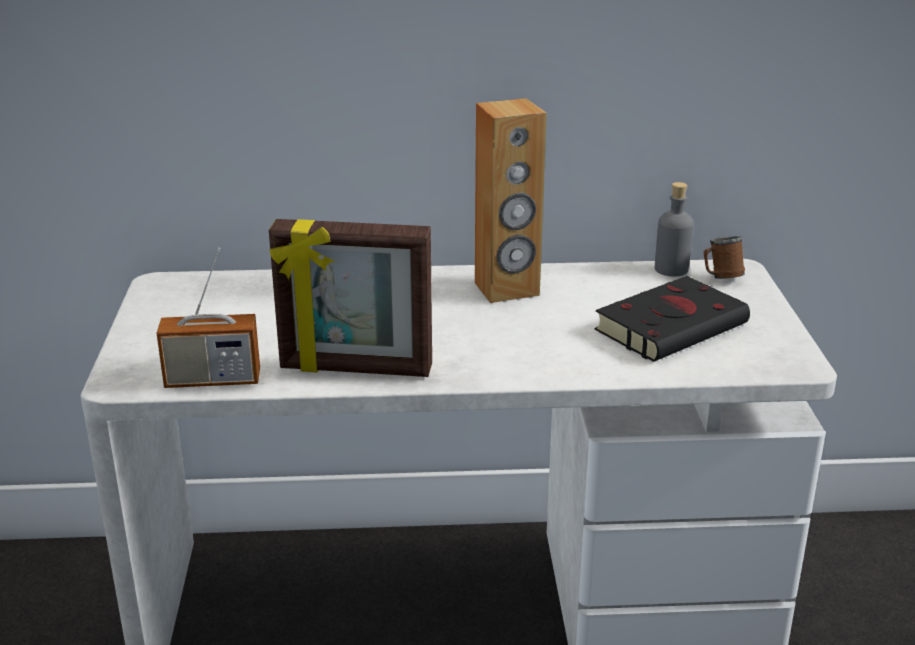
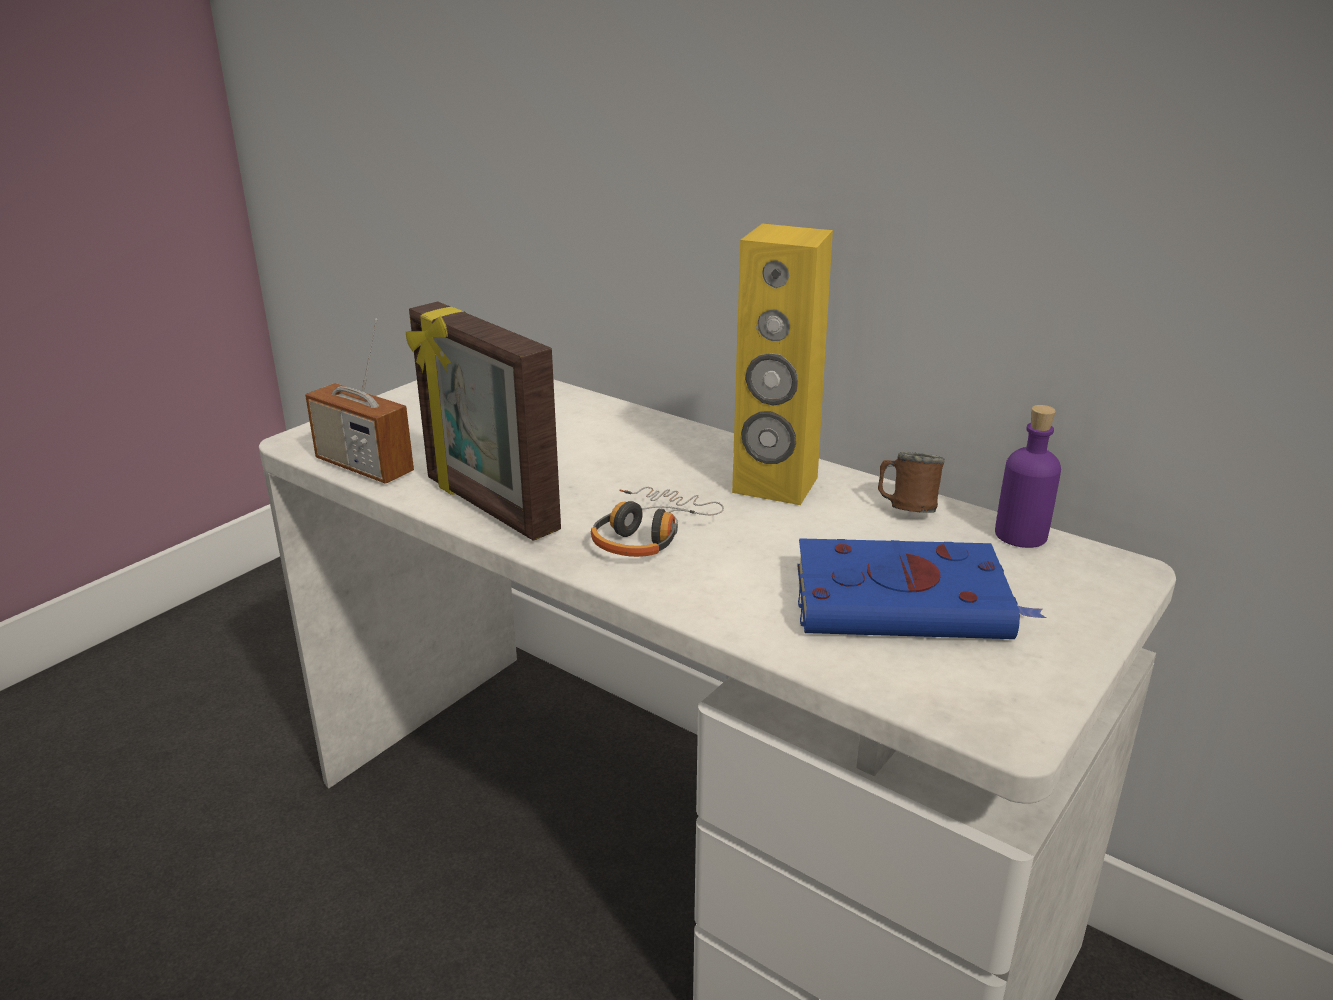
camera: 40 degrees right, 0 degrees up
(486, 346) = (649, 535): none -> headphones
(507, 289) = (775, 485): brown speaker -> yellow speaker
(671, 269) = (1021, 535): grey bottle -> purple bottle
(673, 326) = (907, 603): black book -> blue book
(720, 278) = (1075, 570): brown mug -> brown mug (906, 509)

